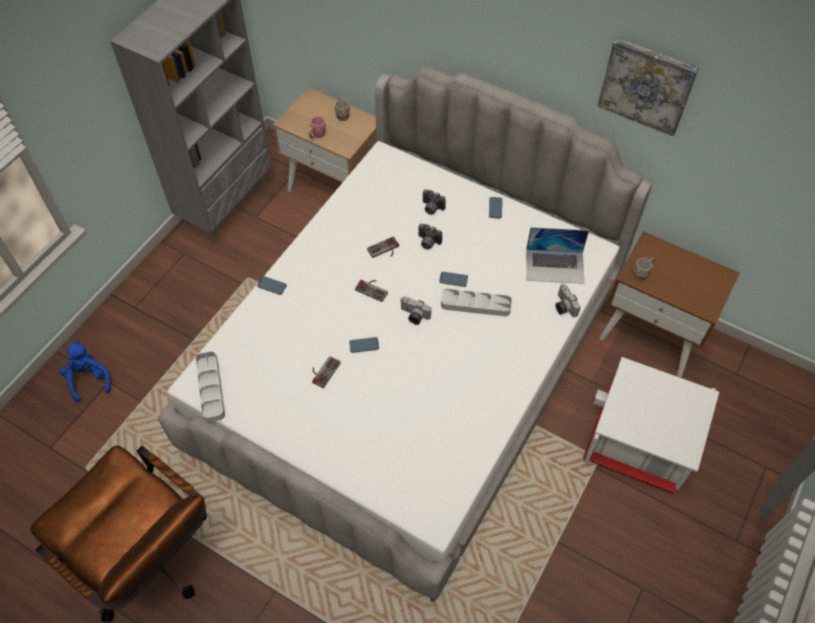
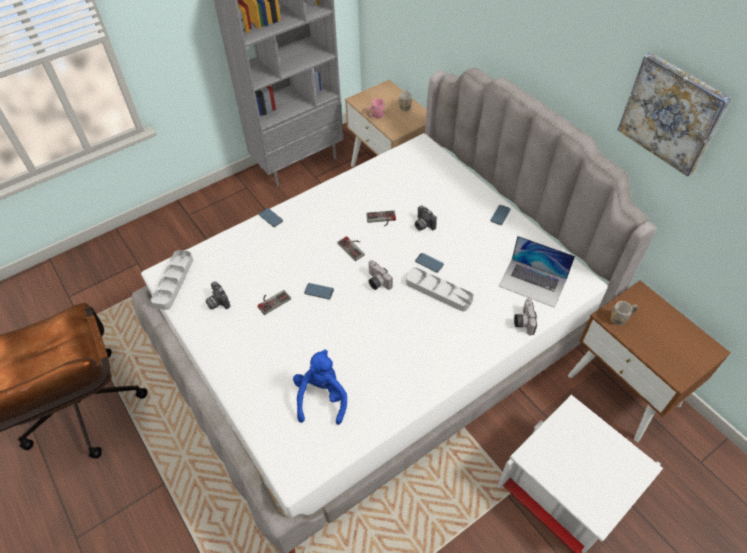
camera: 25 degrees right, 5 degrees down
(89, 379) = (125, 256): blue plush toy -> blue plush toy (322, 397)
(431, 208) = (441, 198): camera -> camera (217, 302)

